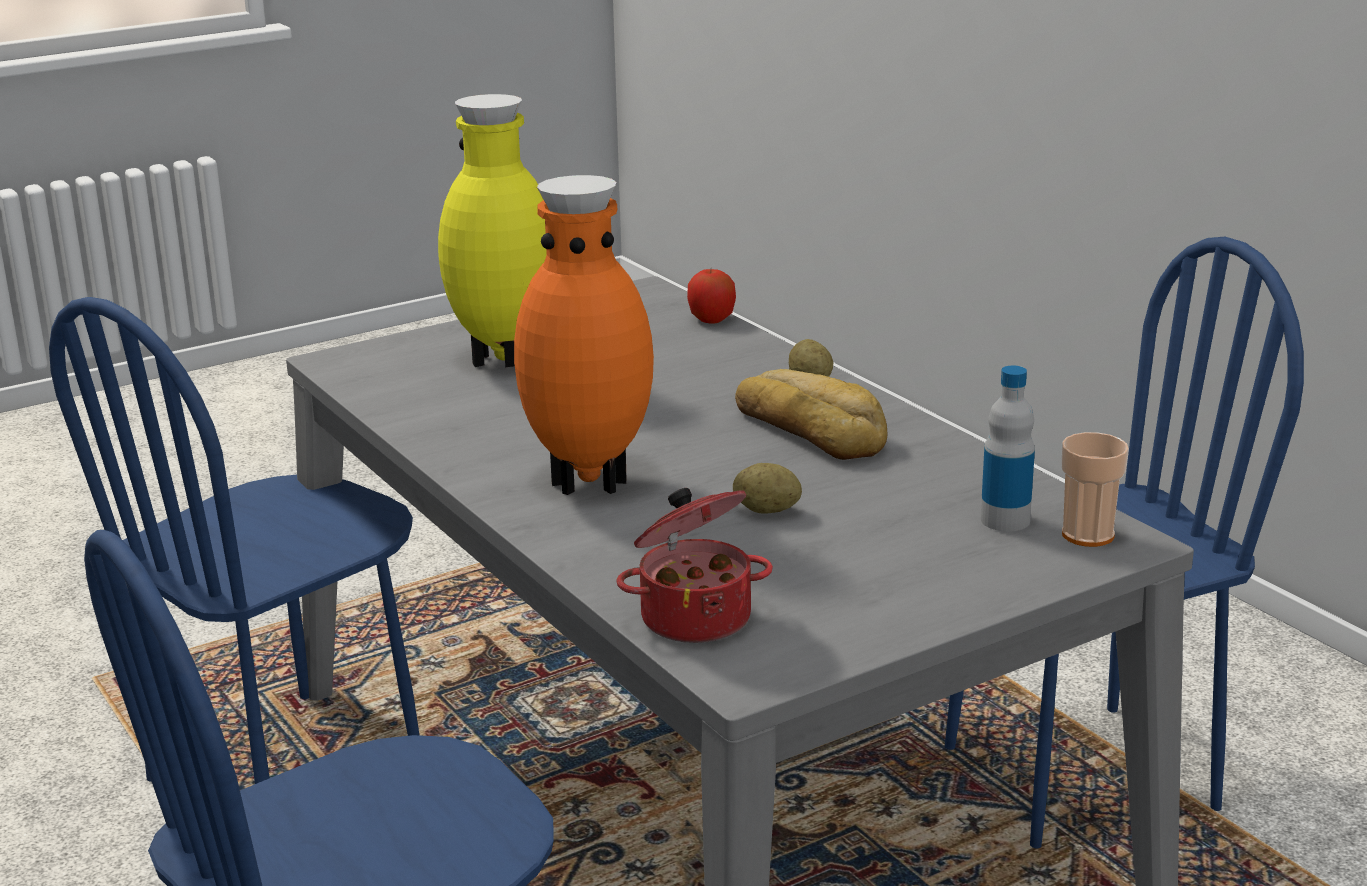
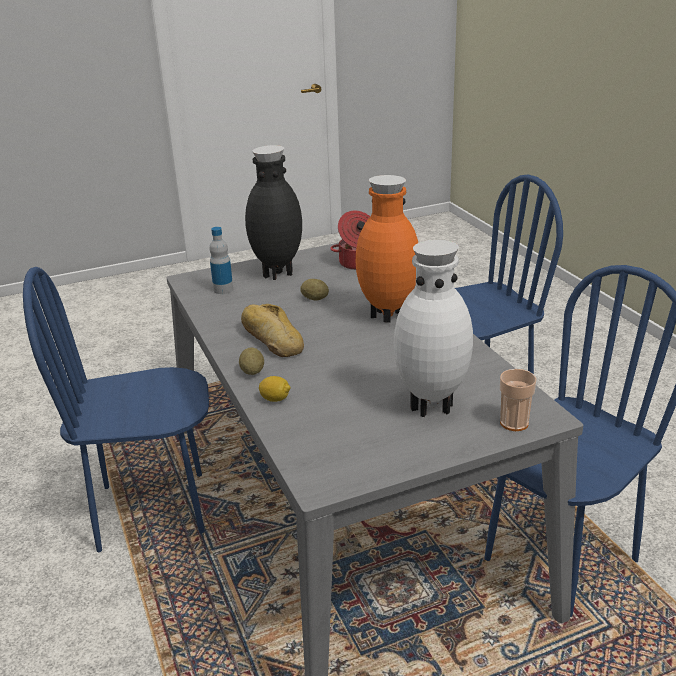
camera: 170 degrees left, 5 degrees up
(505, 361) = (431, 405): yellow vase -> white vase
(711, 319) = (283, 439): apple -> none
(748, 354) = (275, 399): none -> lemon
(904, 573) = (277, 273): none -> black vase
(1088, 535) = (198, 282): cup -> cup (514, 423)

